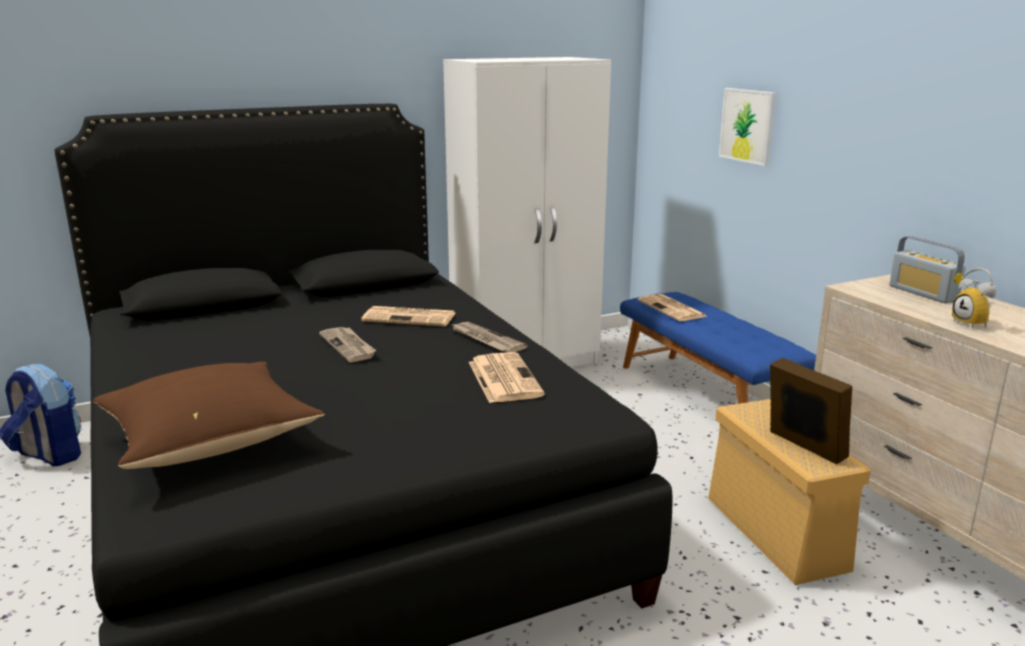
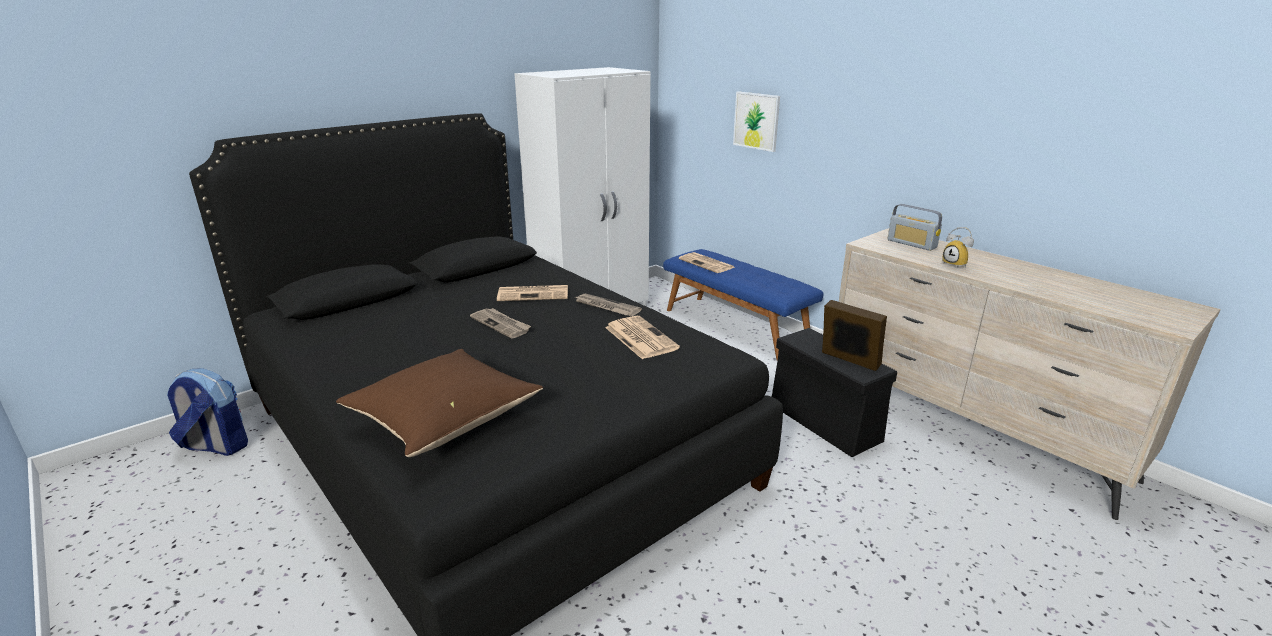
camera: 15 degrees left, 5 degrees up
(777, 535) = (826, 423): beige storage box -> black storage box

